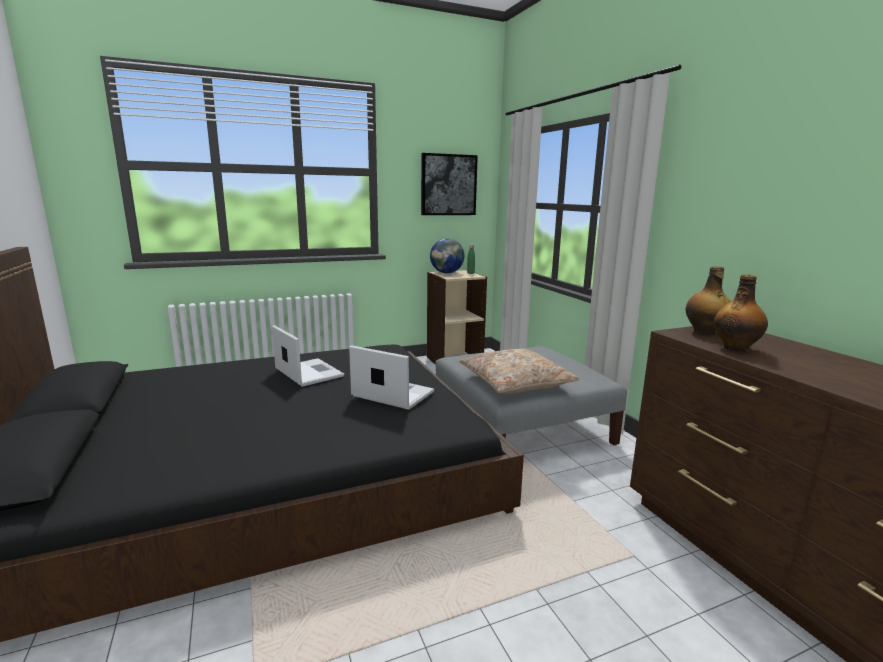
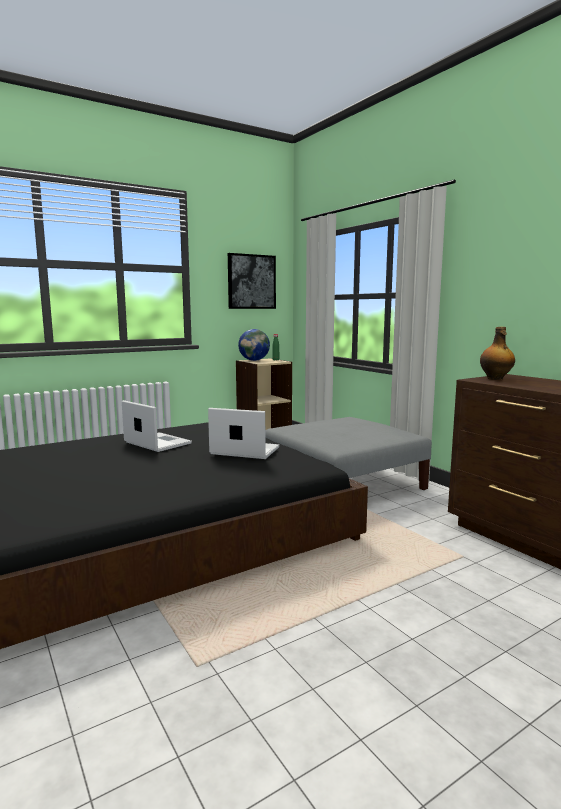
camera: 10 degrees left, 5 degrees down
(515, 382) = (341, 440): beige pillow -> none
(736, 348) = (522, 384): bottle -> none

